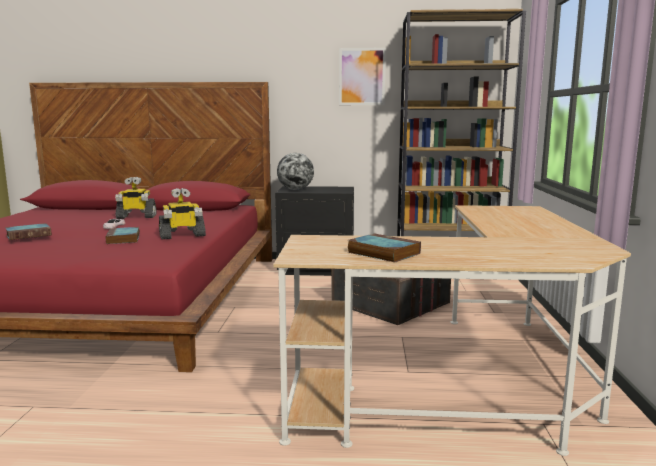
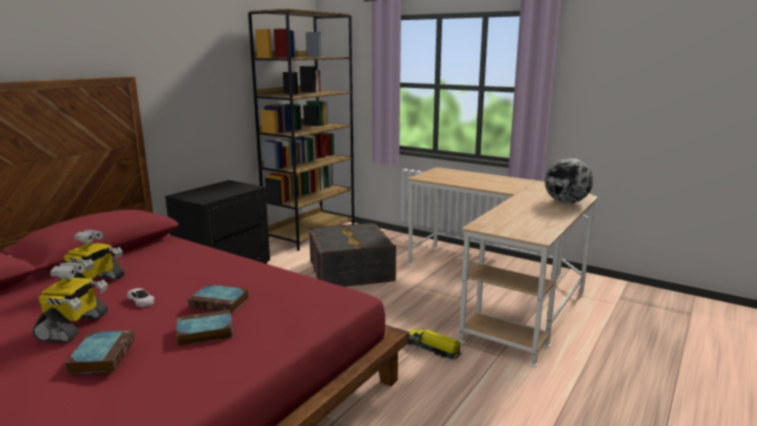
camera: 60 degrees left, 5 degrees up
(182, 236) = (258, 274): toy robot -> toy robot (74, 327)
(266, 376) = (433, 349): none -> toy truck
(295, 190) = (203, 196): globe -> globe (566, 202)
(362, 76) = (217, 66): picture -> none
(382, 253) = (539, 219): book -> book (203, 332)

